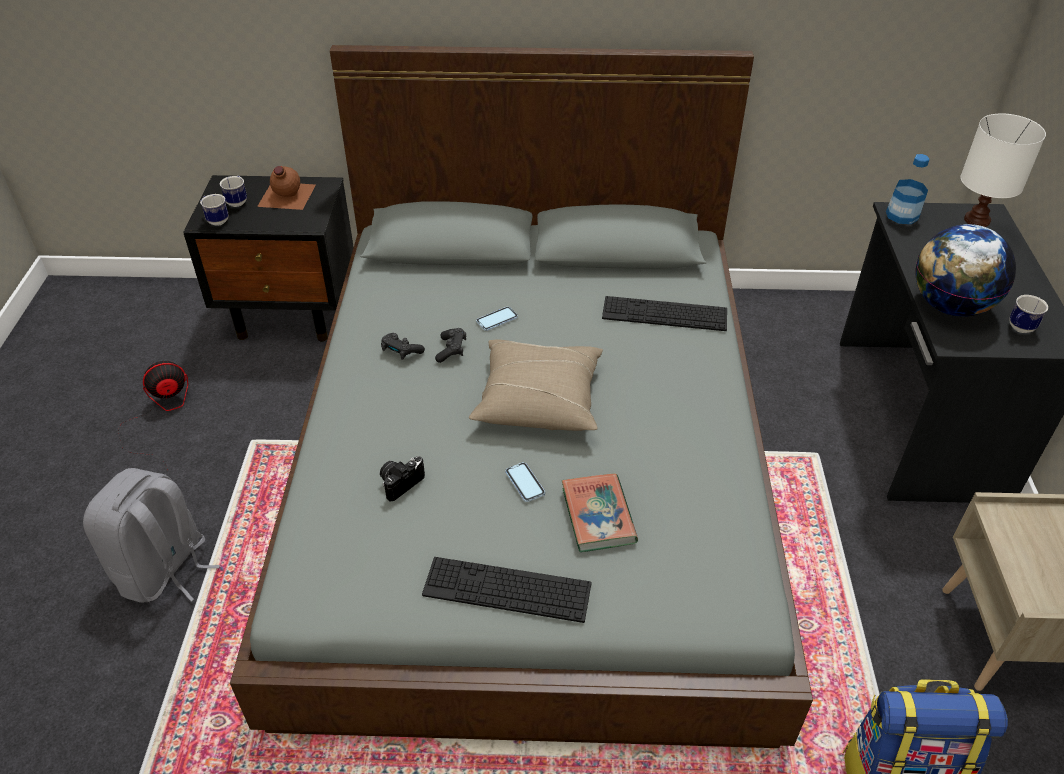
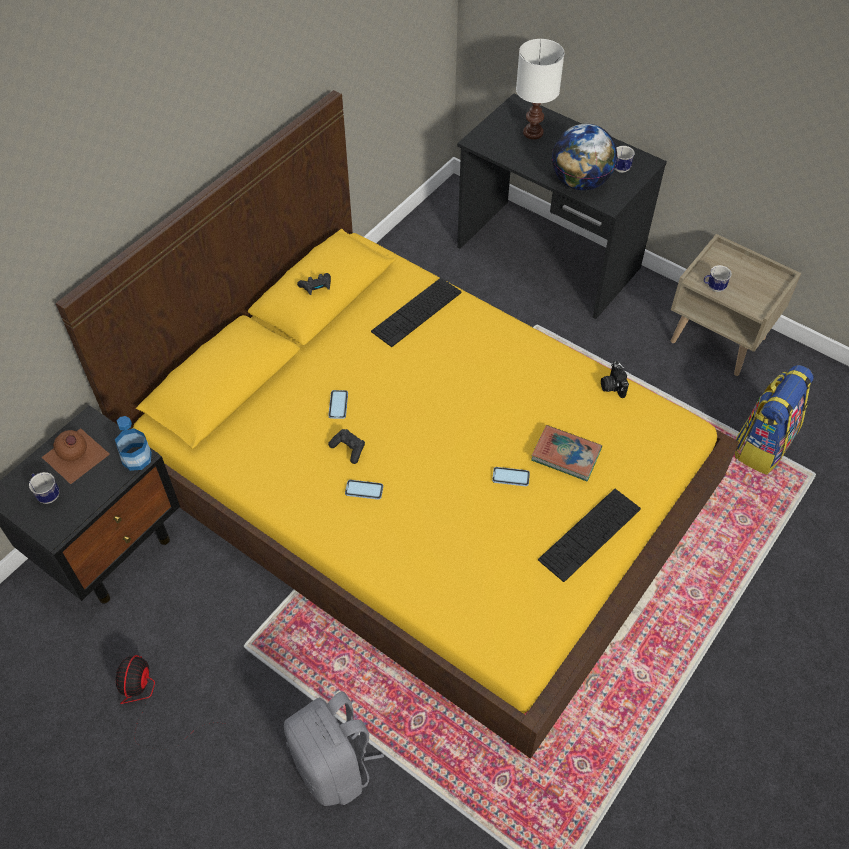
camera: 55 degrees left, 10 degrees up
(216, 220) = (61, 522): mug -> mug (713, 288)
(400, 482) = (460, 545): camera -> camera (612, 386)
(401, 351) = (322, 480): black game controller -> black game controller (316, 287)
(413, 384) = (364, 490): none -> phone
(532, 466) = (423, 477): grey bed -> yellow bed
(539, 399) = (441, 427): beige pillow -> none
(902, 215) = (482, 141): bottle -> bottle (136, 458)

